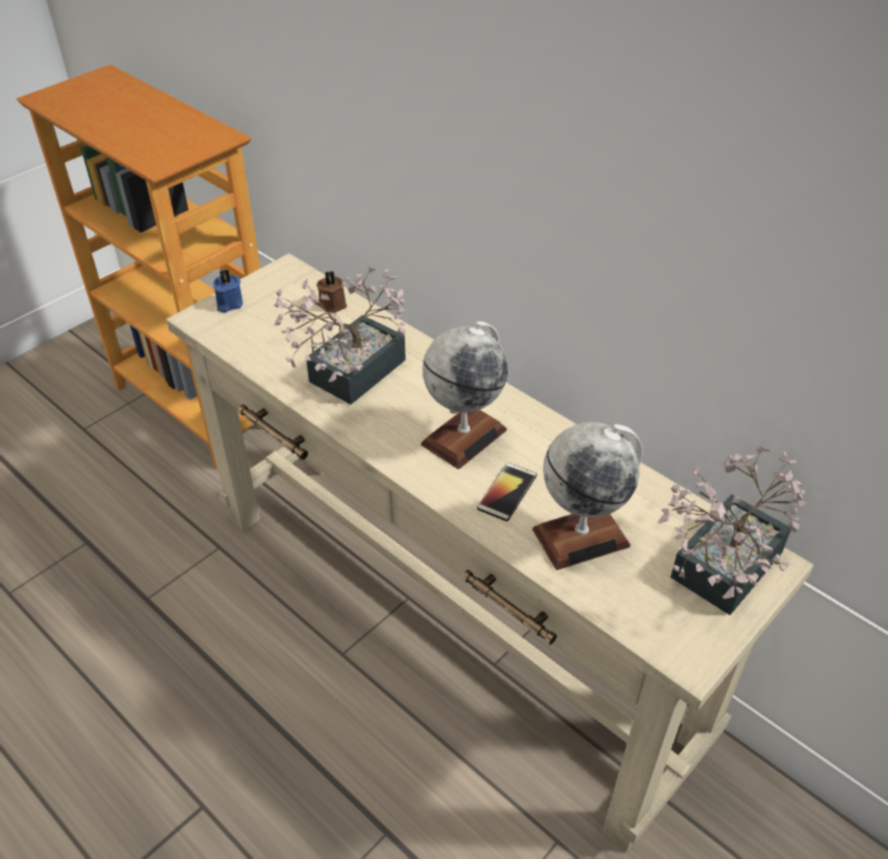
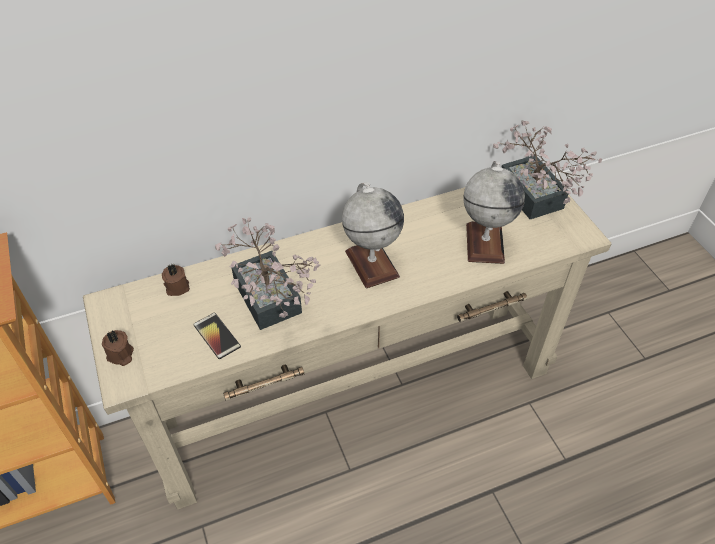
camera: 65 degrees left, 5 degrees up
(228, 303) = (120, 355): blue candle -> brown candle
(507, 492) = (432, 261): phone -> phone (217, 336)

